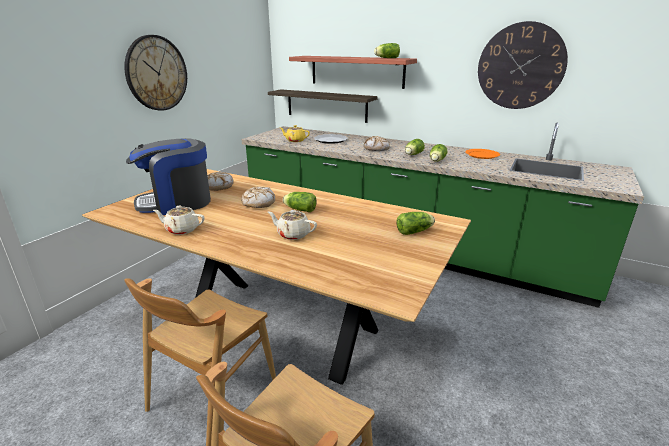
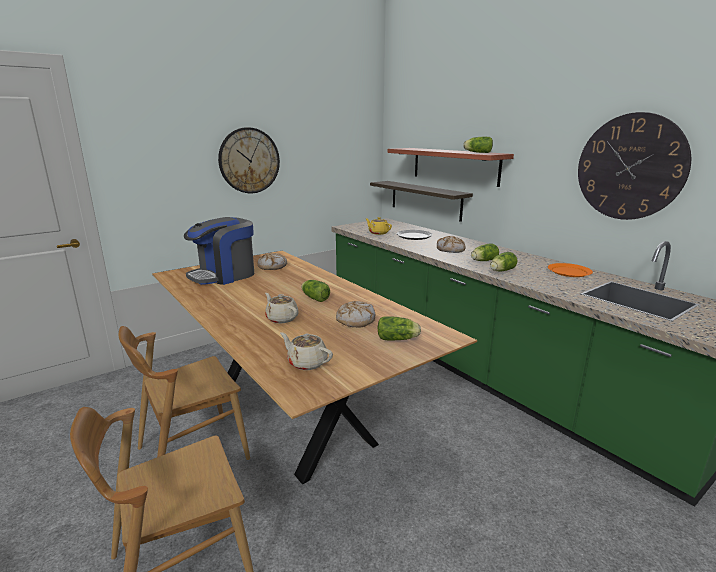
camera: 25 degrees right, 5 degrees down
(176, 203) = (224, 275): coffee machine -> coffee machine turned 45 degrees counterclockwise
(182, 229) = (202, 297): beige teapot -> beige teapot (306, 363)
(258, 203) = (287, 286): bread -> bread (355, 320)

